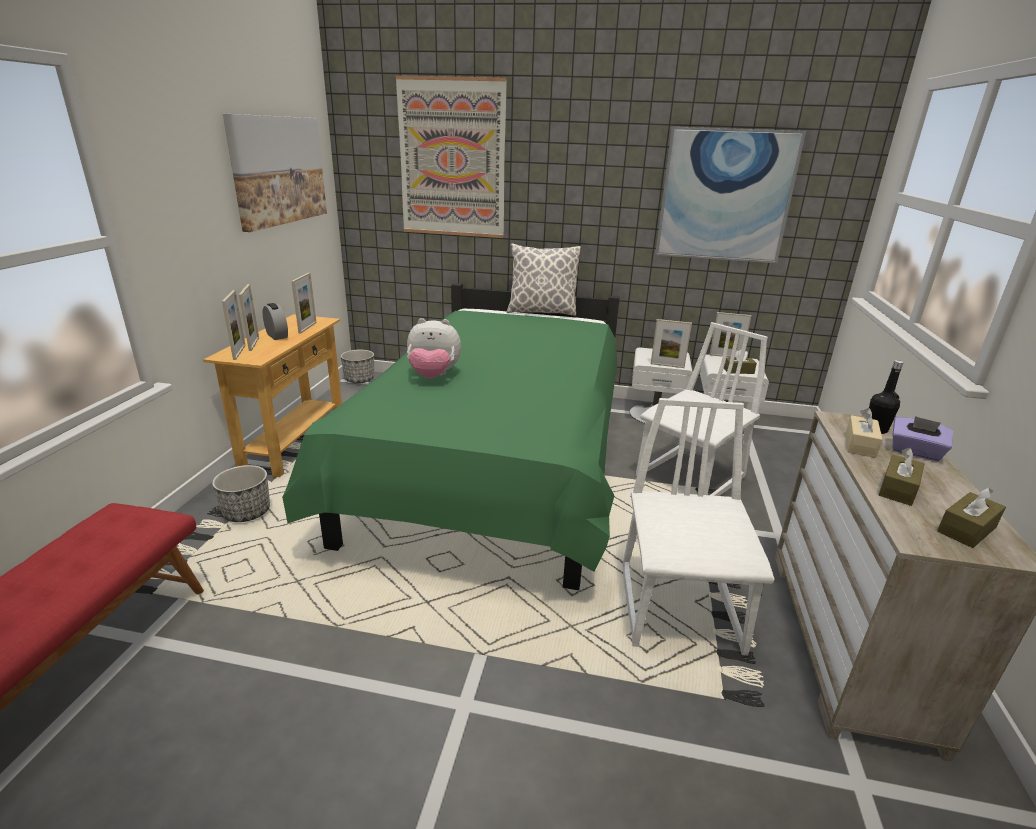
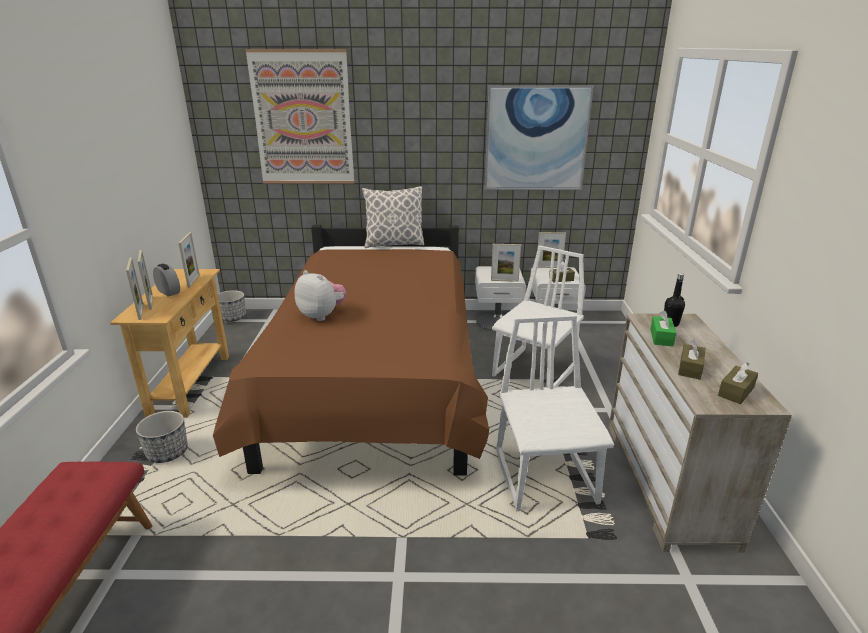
camera: 10 degrees left, 0 degrees up
(278, 170) = (150, 142): picture -> none
(433, 376) = (322, 315): plush toy -> plush toy turned 135 degrees counterclockwise
(495, 464) = (375, 380): green bed -> brown bed
(860, 445) = (661, 337): beige tissue box -> green tissue box
(915, 452) = (698, 338): purple tissue box -> none

